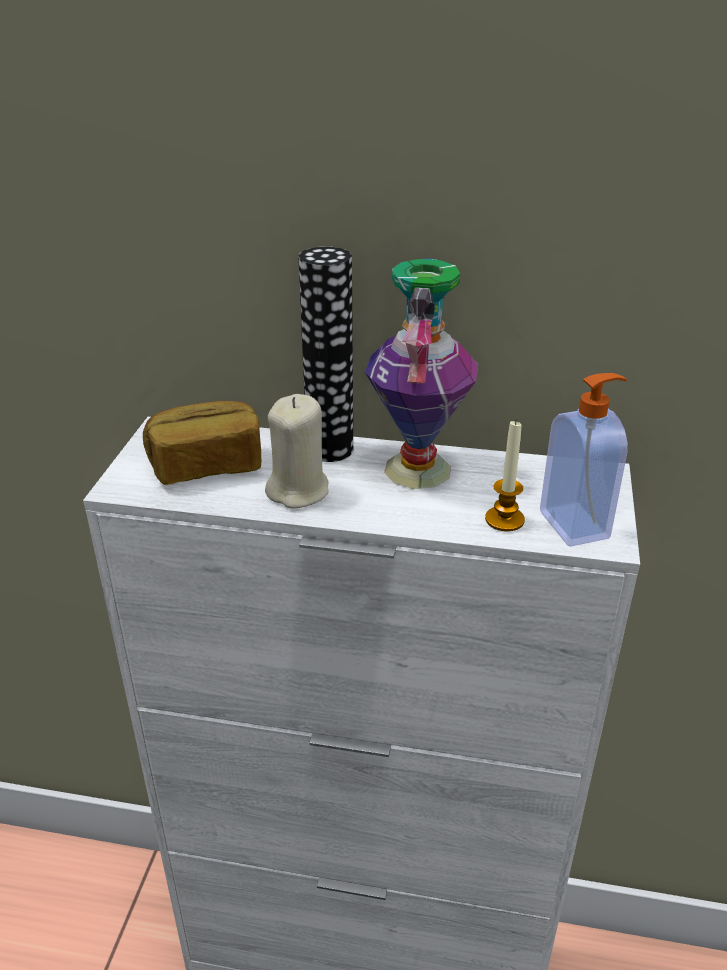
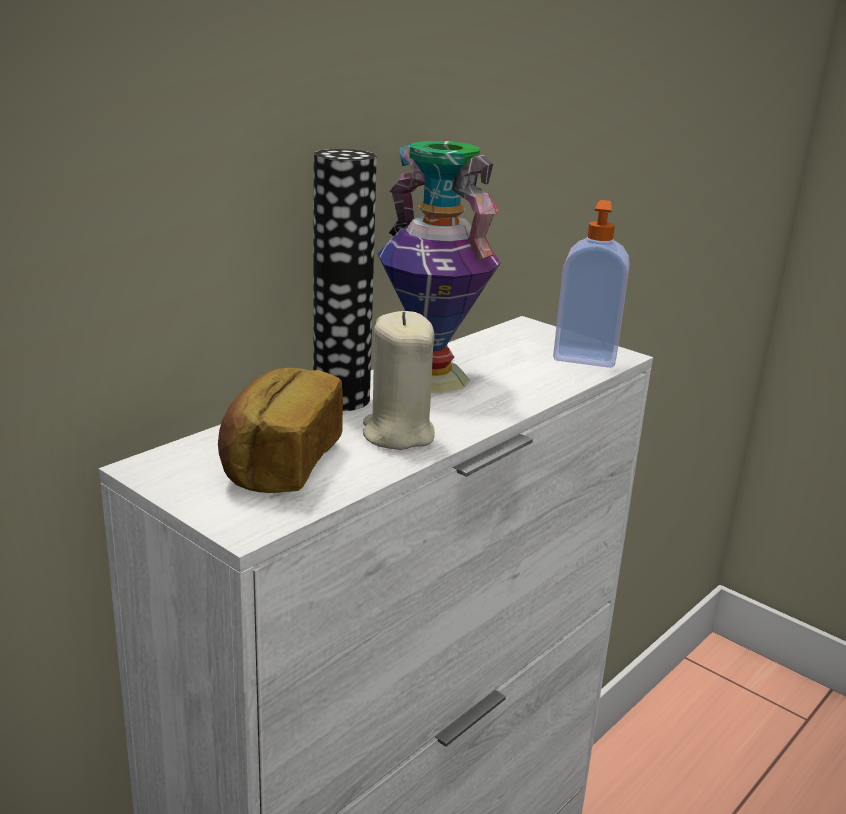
camera: 60 degrees left, 10 degrees down
(504, 520) = (551, 374): candle -> none

